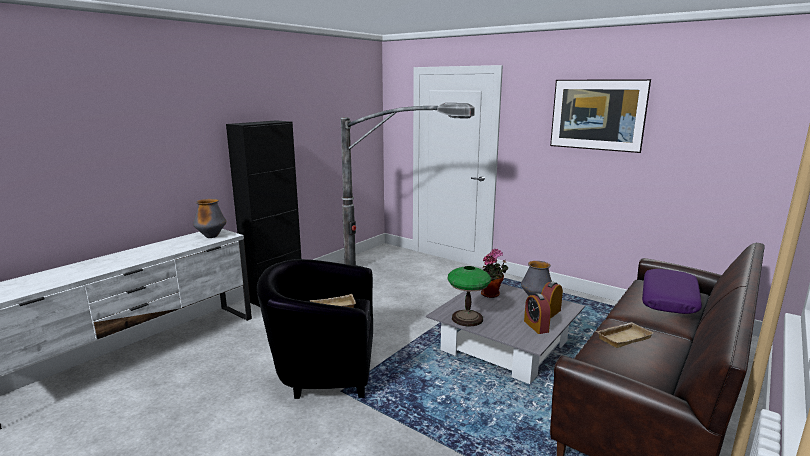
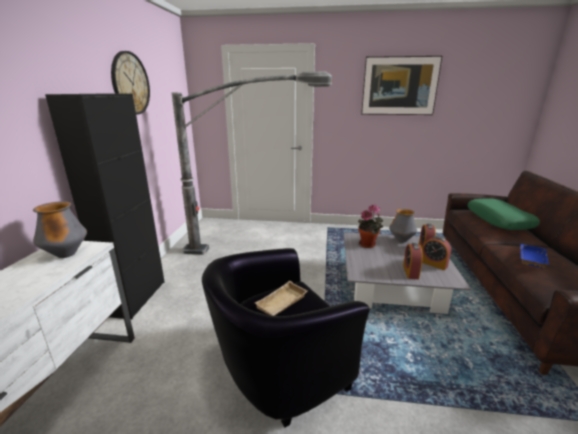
camera: 30 degrees left, 5 degrees up
(307, 110) = (130, 83): none -> wall clock
(467, 319) = (382, 273): table lamp -> none
(498, 325) = (410, 272): none -> alarm clock
(623, 337) = (530, 258): beige tray -> blue tray
(669, 300) = (499, 220): purple pillow -> green pillow

